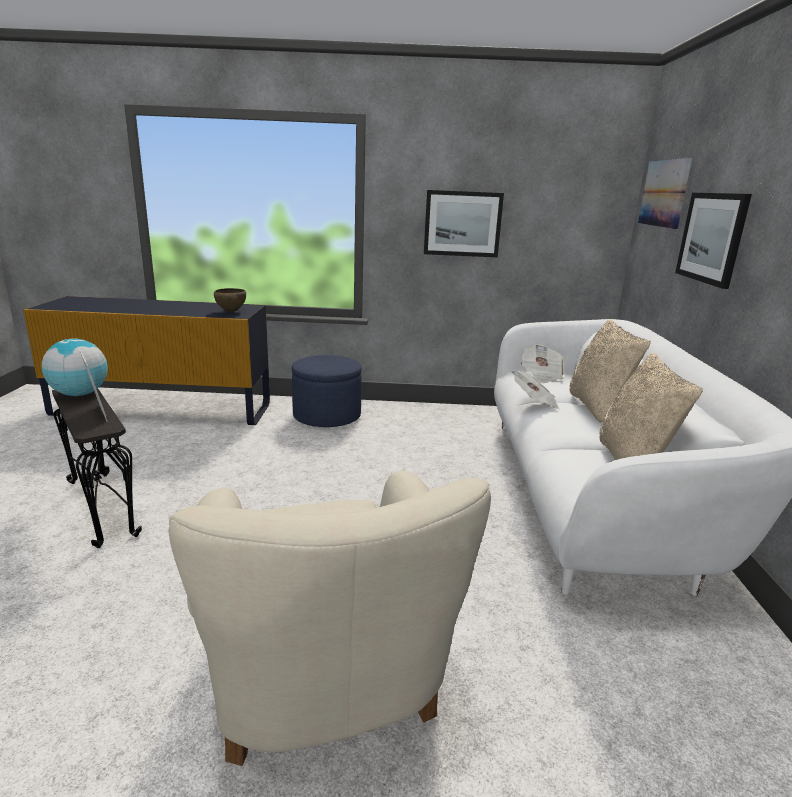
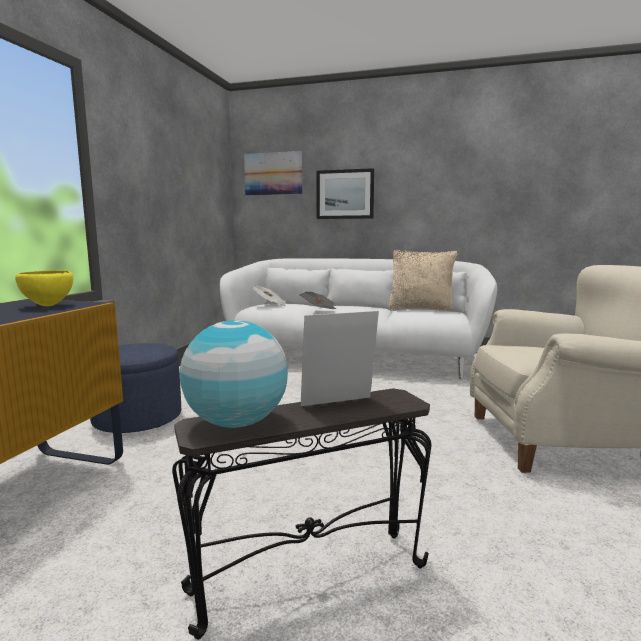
camera: 75 degrees left, 10 degrees down
(231, 312) = (48, 306): brown bowl -> yellow bowl
(462, 224) = (161, 192): picture -> none
(597, 409) = (338, 305): beige pillow -> none

